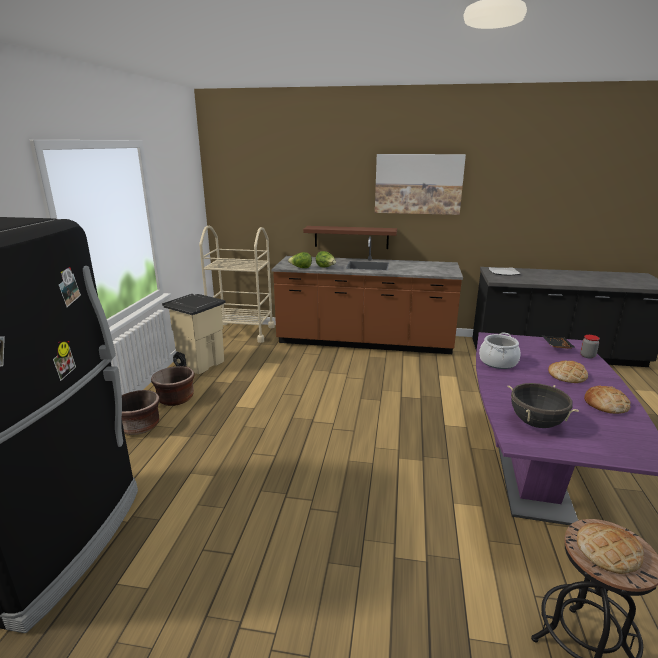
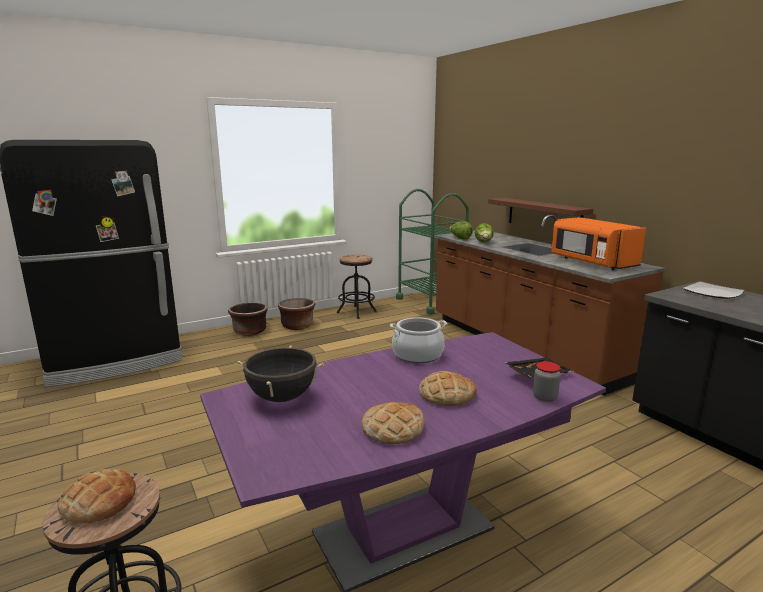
camera: 50 degrees right, 5 degrees down
(200, 363) = (356, 312): beige trash can -> black stool
(241, 332) = (430, 302): beige cart -> green cart
(418, 184) = (623, 149): picture -> none
(423, 268) = (591, 262): none -> orange microwave

